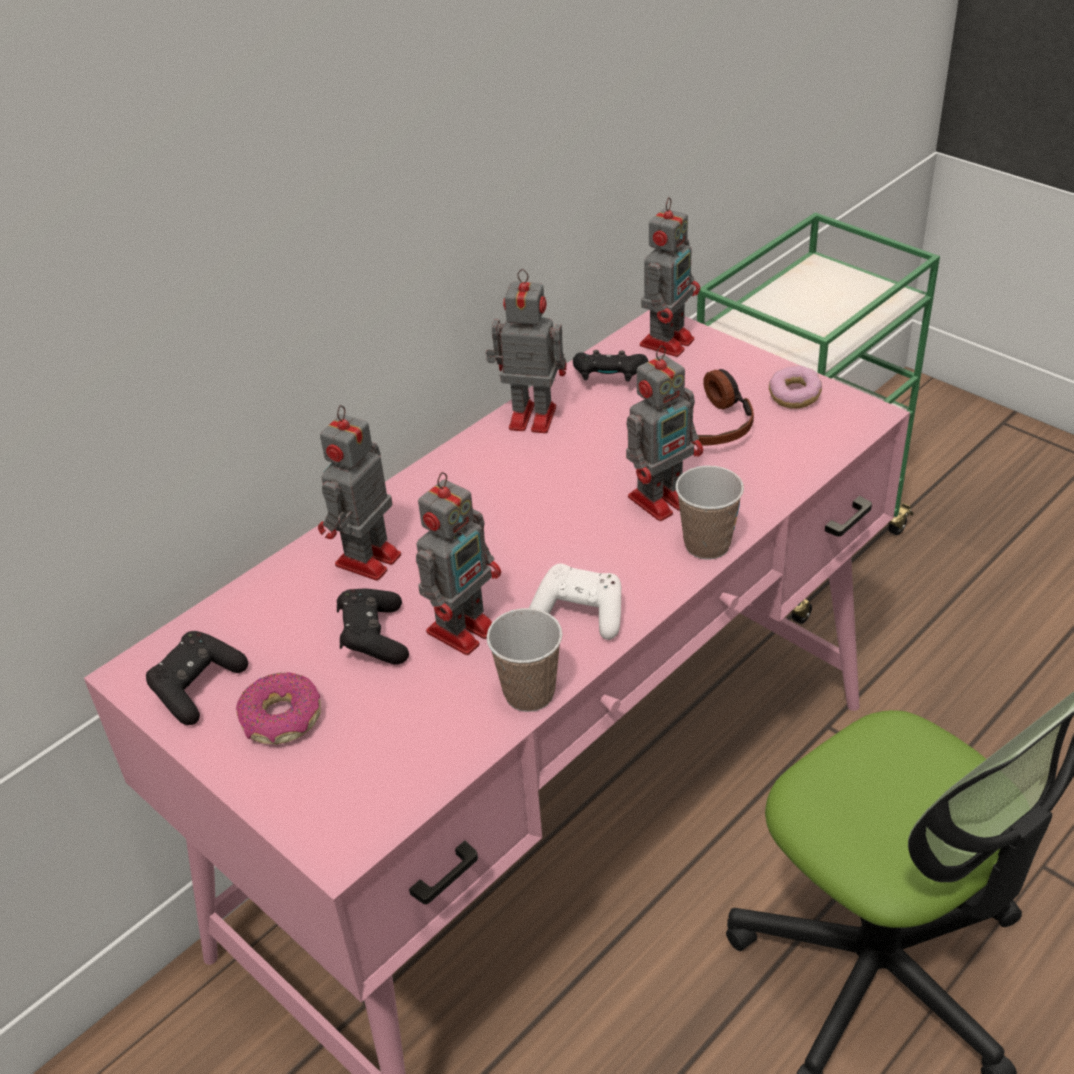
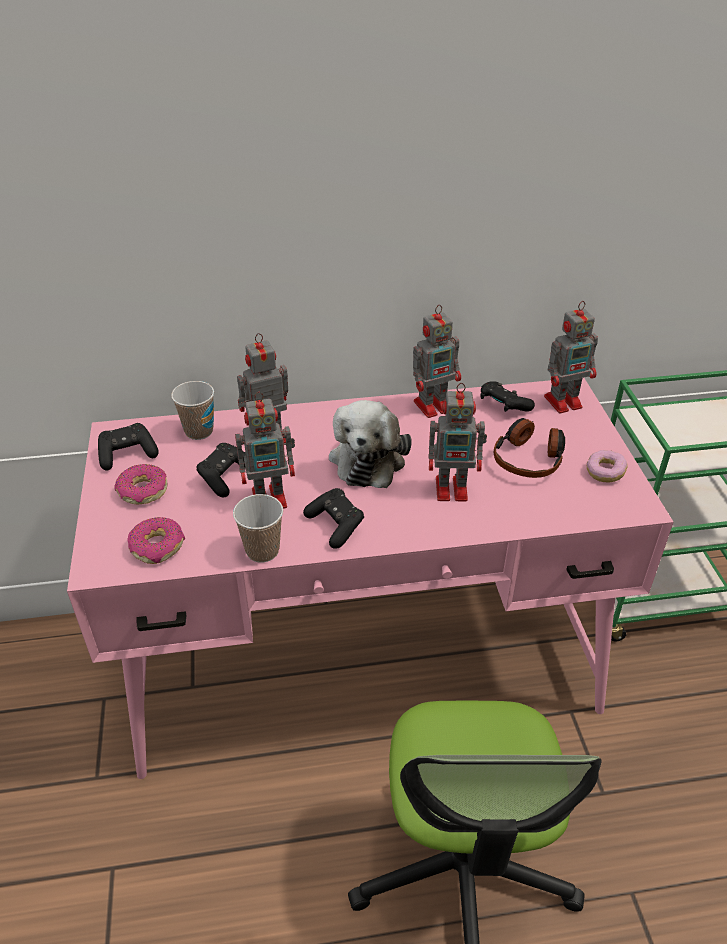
camera: 35 degrees right, 0 degrees up
(389, 770) = (158, 546): none -> donut
(525, 516) = (368, 457): none -> plush toy
(529, 417) = (434, 405): toy robot -> toy robot turned 105 degrees clockwise
(580, 614) = (335, 525): white game controller -> black game controller
(707, 545) = (448, 529): cup -> cup (199, 431)

